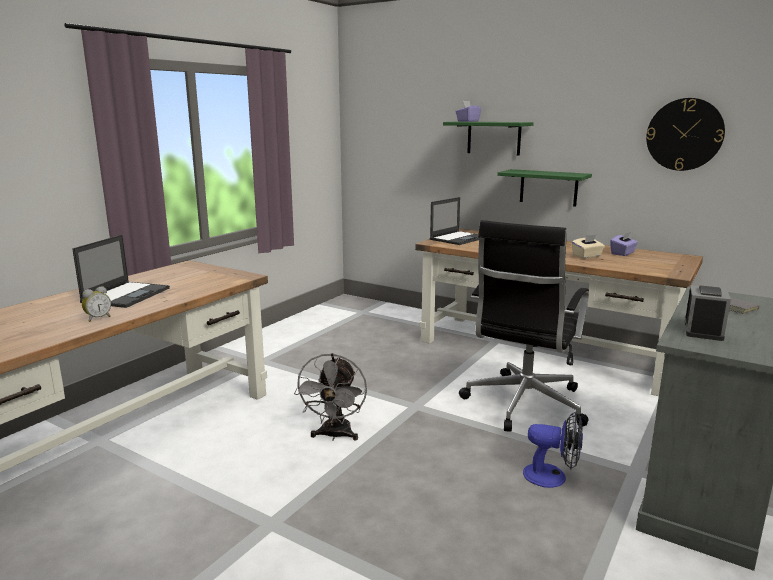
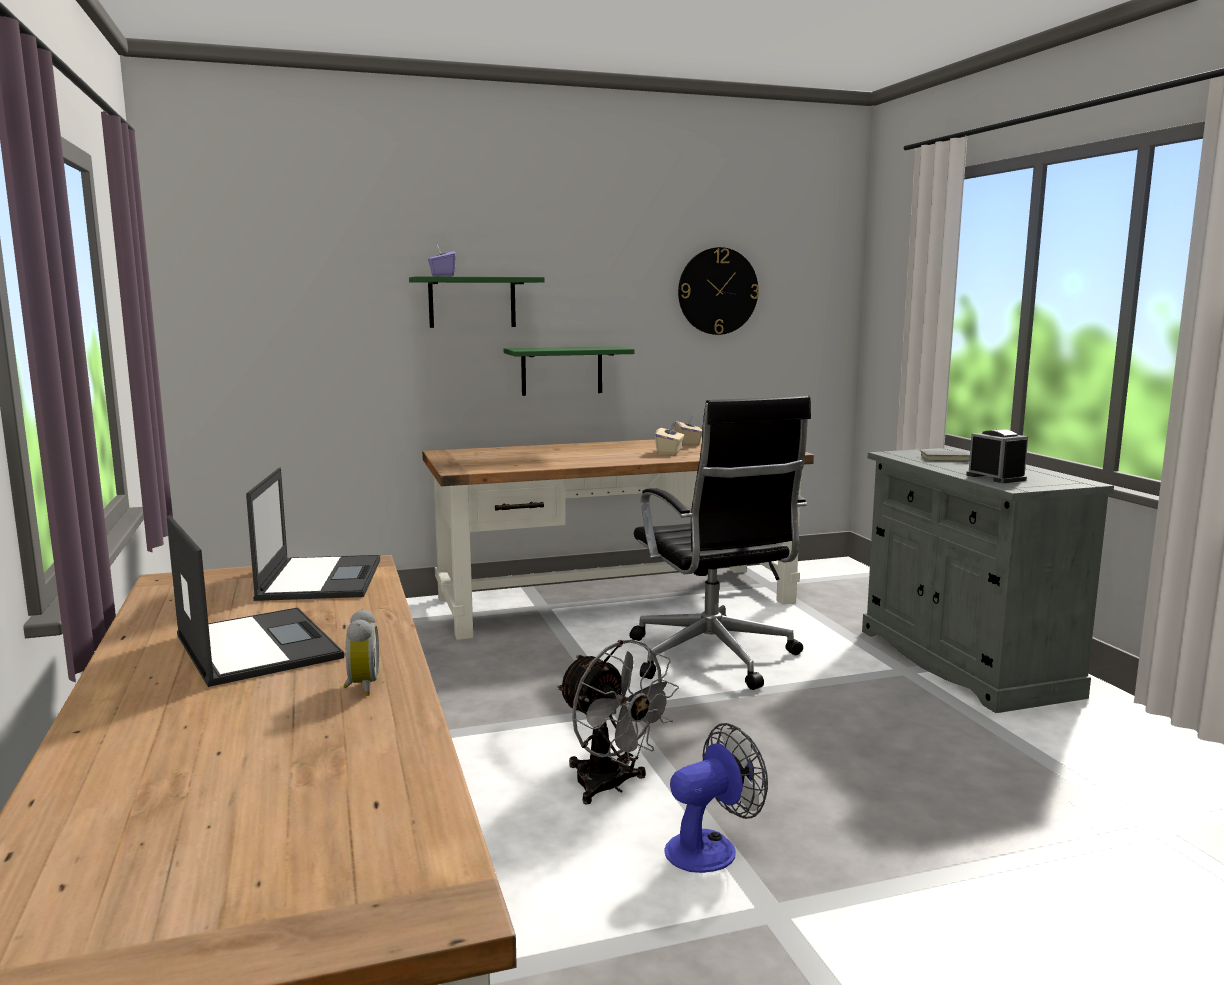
camera: 50 degrees left, 5 degrees down
(458, 238) = (472, 460): laptop -> laptop (320, 578)
(552, 477) = (871, 707): fan -> fan (711, 847)
(623, 253) = (688, 443): purple tissue box -> beige tissue box

